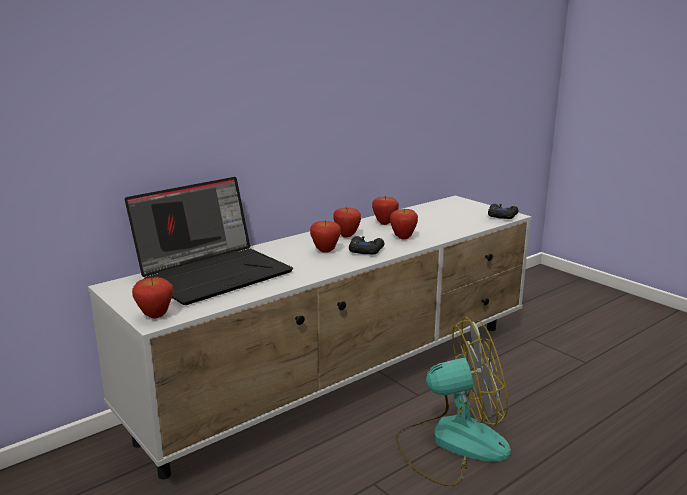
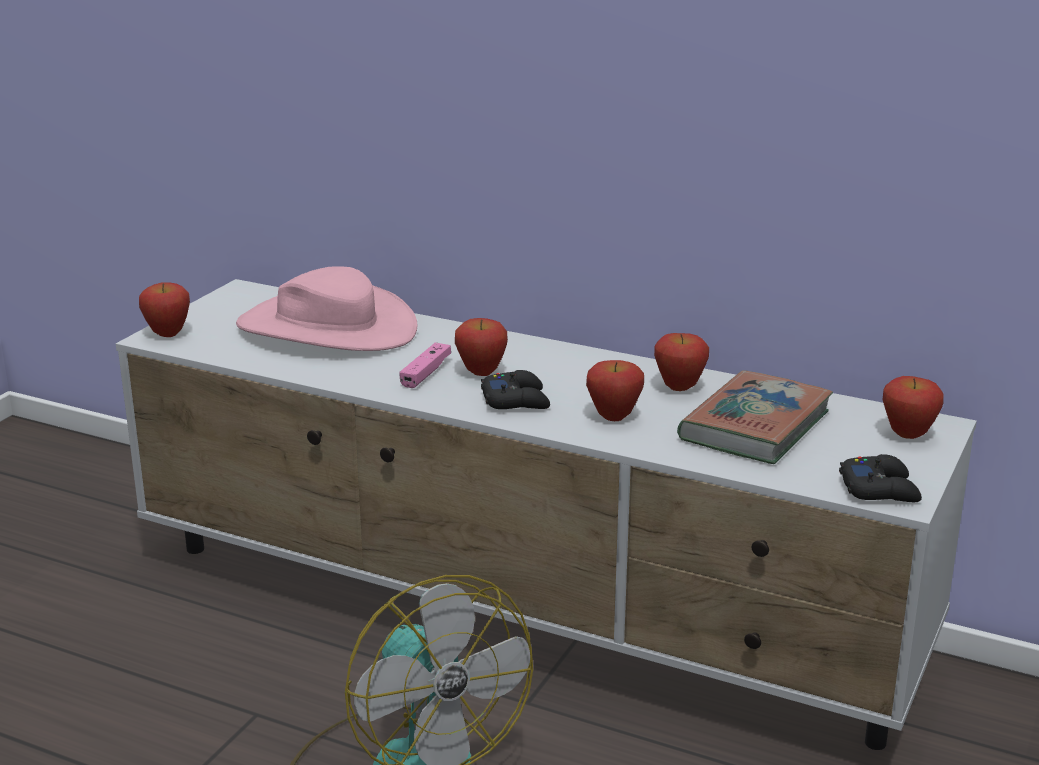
camera: 65 degrees right, 5 degrees up
(215, 273) = (327, 328): laptop -> pink hat
(311, 261) = (426, 373): none -> pink game controller
(347, 236) = (573, 373): apple -> apple (908, 435)
(434, 220) = (755, 426): none -> book

